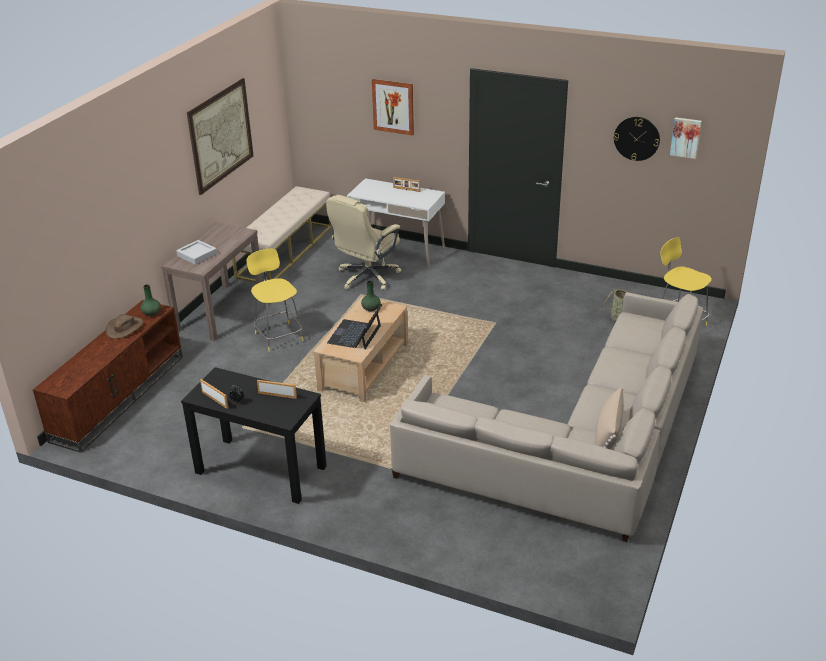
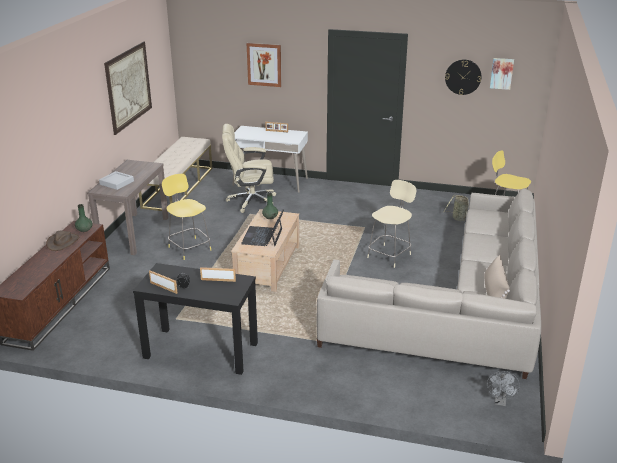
camera: 10 degrees left, 5 degrees down
(367, 277) = (251, 201): beige office chair -> beige office chair turned 60 degrees clockwise
(515, 364) = (390, 255): none -> beige stool
(585, 567) = (500, 402): none -> grey fan

